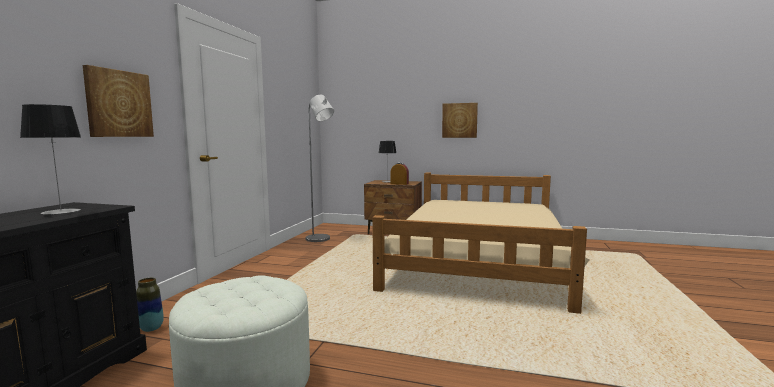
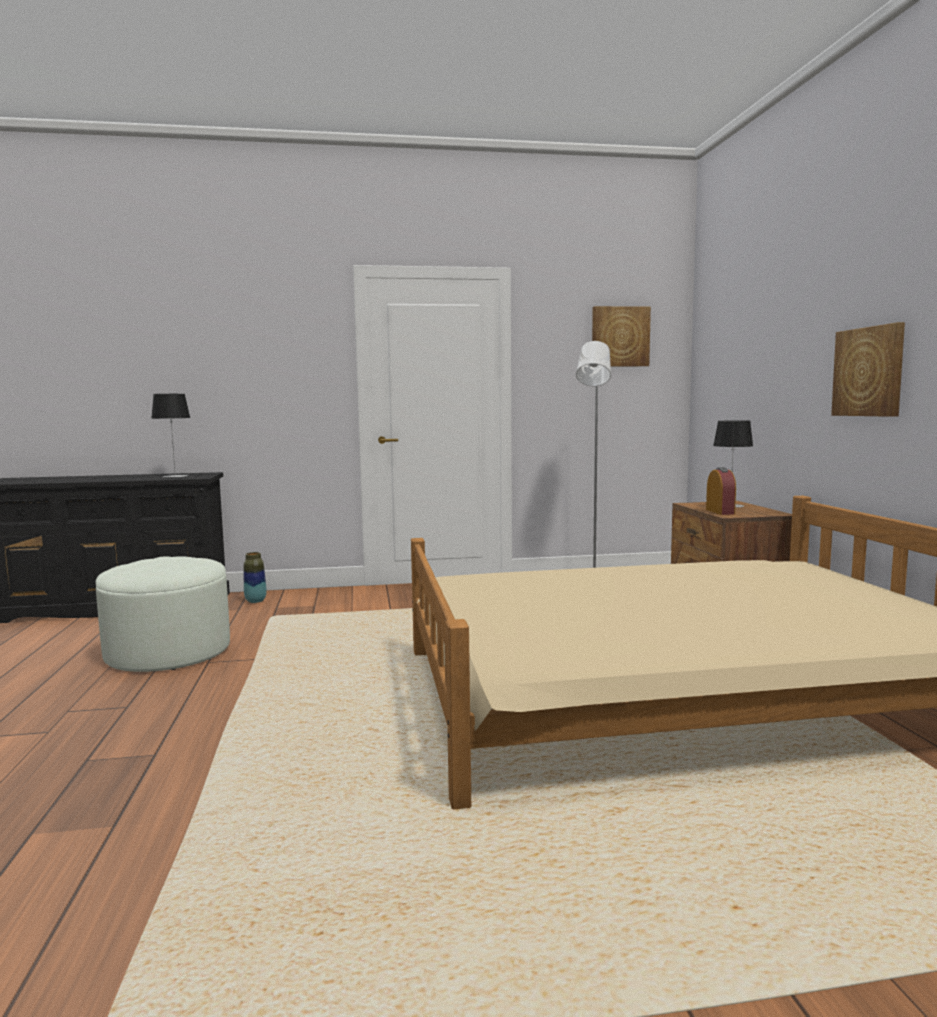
camera: 65 degrees right, 0 degrees up
(118, 104) = (274, 384): picture -> picture (620, 337)

